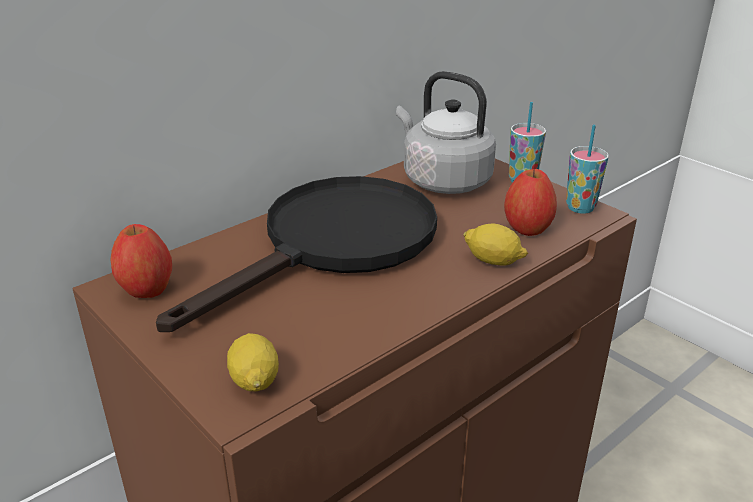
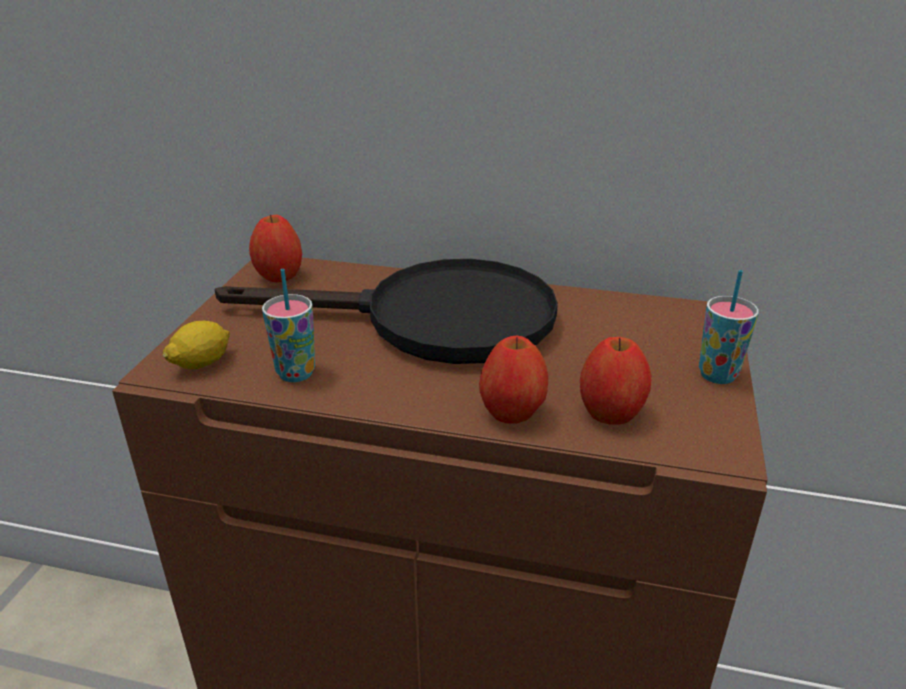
camera: 55 degrees right, 0 degrees up
(443, 180) = (636, 328): grey kettle -> none
(493, 261) = (512, 413): lemon -> apple
(580, 208) = (718, 436): cup -> cup (296, 373)

